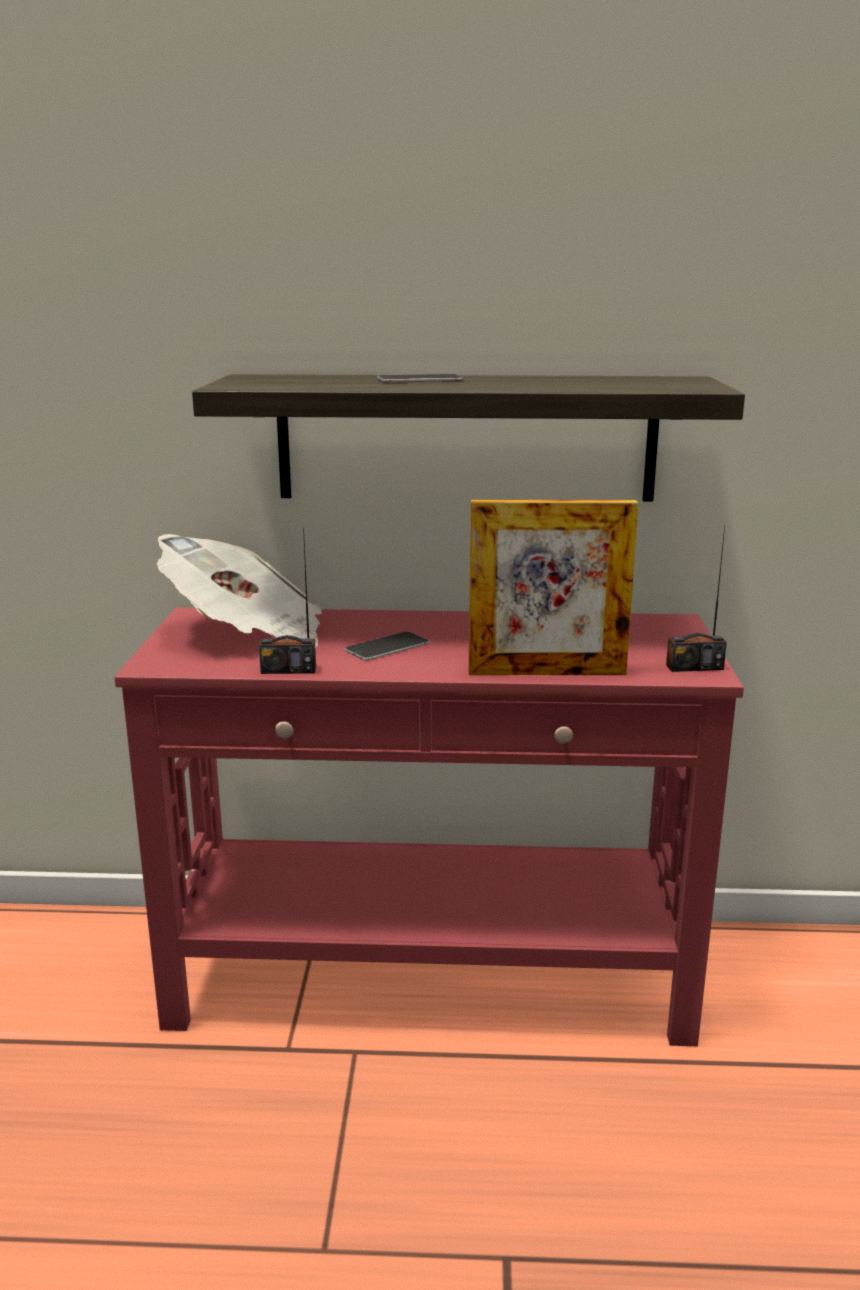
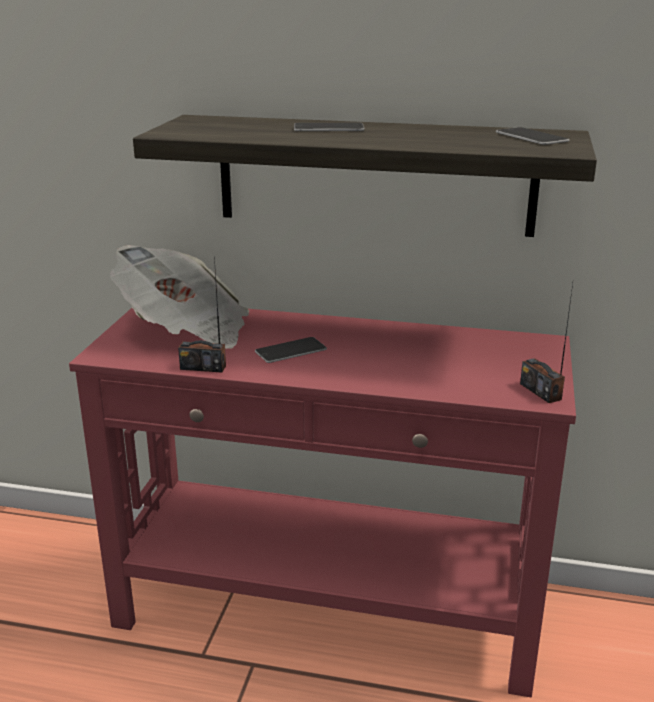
camera: 10 degrees right, 5 degrees up
(546, 672) = (411, 387): picture frame -> none
(655, 380) = (531, 136): none -> phone
(694, 667) = (540, 391): radio -> radio turned 60 degrees clockwise

